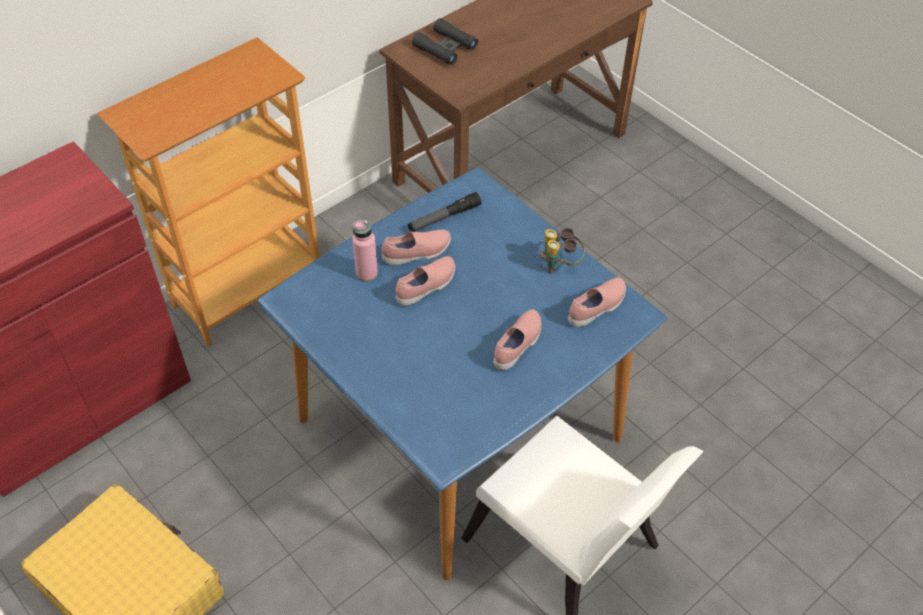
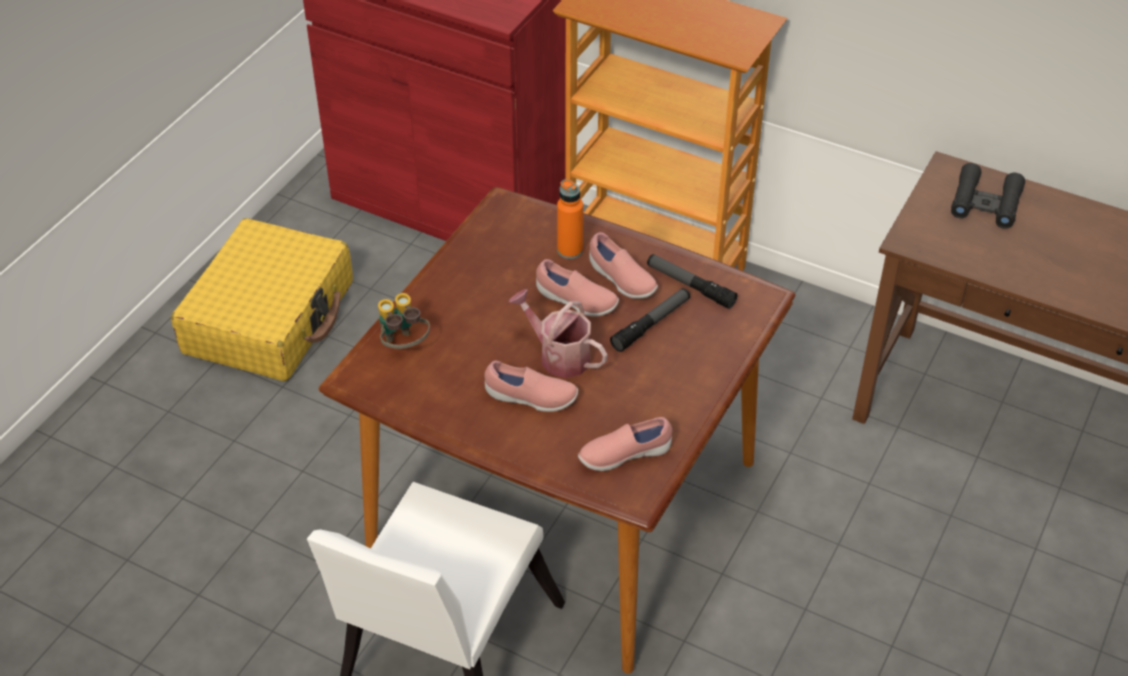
camera: 70 degrees right, 5 degrees down
(366, 274) = (570, 250): pink bottle -> orange bottle
(458, 430) = (562, 506): blue dining table -> brown dining table
(473, 252) = (651, 324): none -> flashlight
(480, 315) = (559, 355): none -> watering can
(560, 264) = (675, 404): binoculars -> binoculars (403, 346)
(597, 308) = (624, 455): pink shoe -> pink shoe turned 135 degrees clockwise

